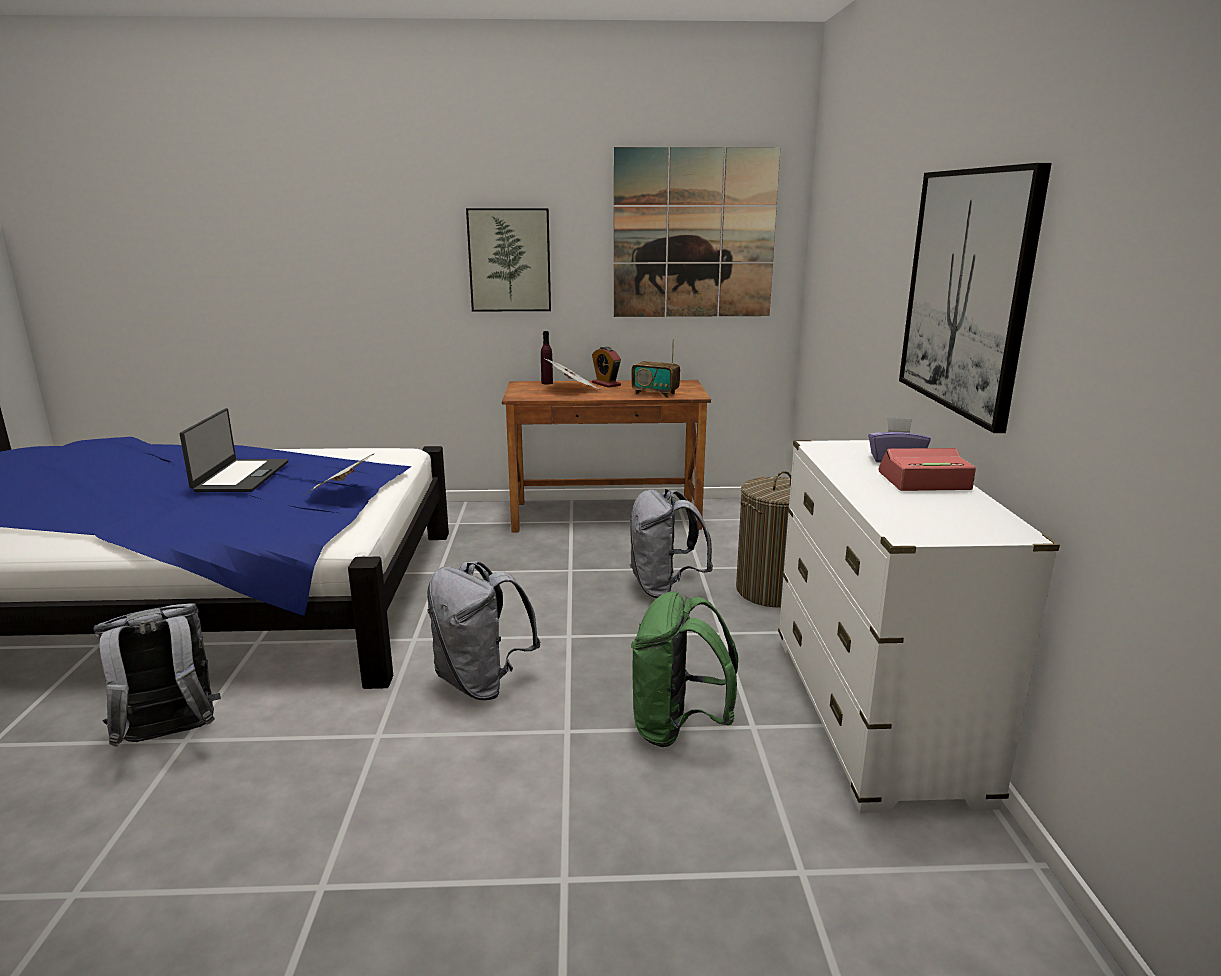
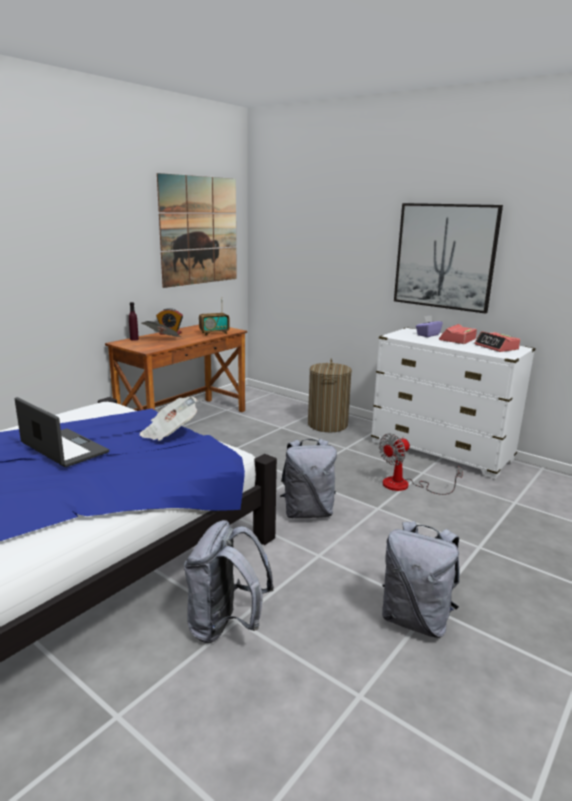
camera: 50 degrees left, 0 degrees up
(509, 260) = (98, 253): picture -> none
(664, 588) = (287, 441): grey backpack -> grey backpack (416, 619)
(678, 728) = (405, 486): green backpack -> fan
(954, 515) = (496, 347): none -> alarm clock

